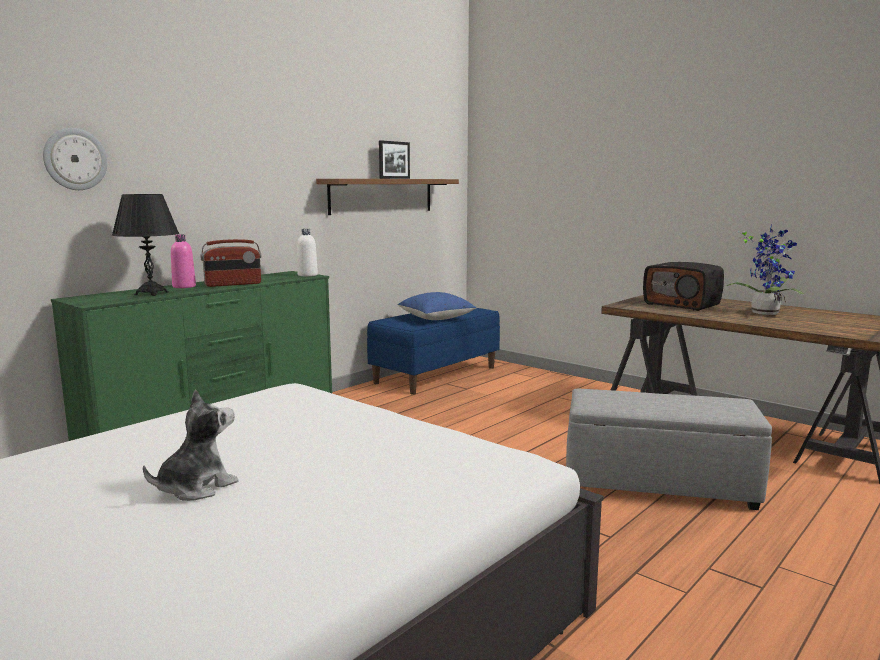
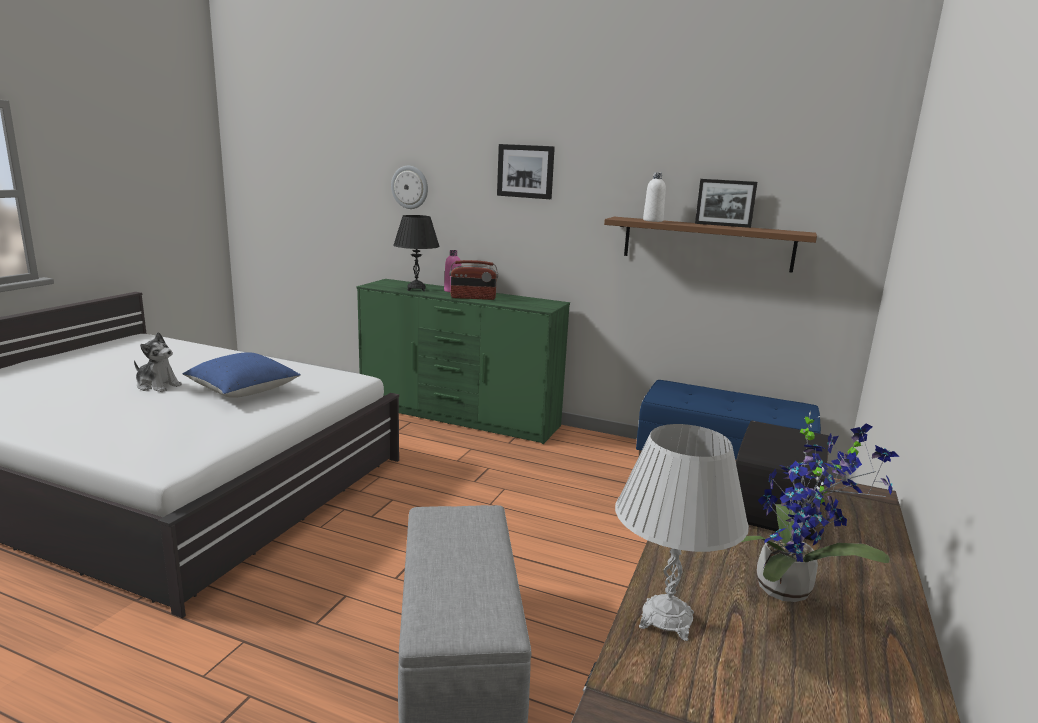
camera: 70 degrees right, 5 degrees up
(230, 135) = (525, 171): none -> picture
(233, 284) = (473, 298): radio -> radio turned 45 degrees counterclockwise
(307, 275) = (546, 307): white bottle -> white bottle (653, 220)
(436, 319) = (715, 404): blue pillow -> blue pillow (243, 391)
(805, 327) = (666, 620): none -> white table lamp

